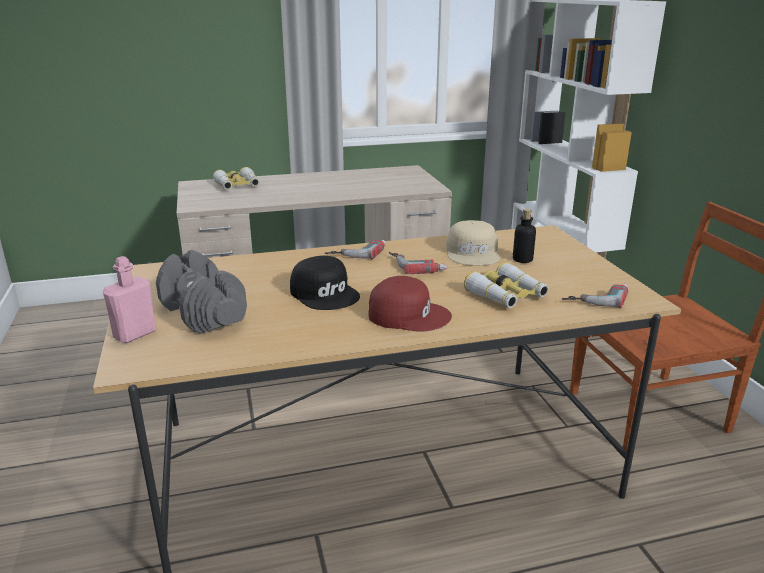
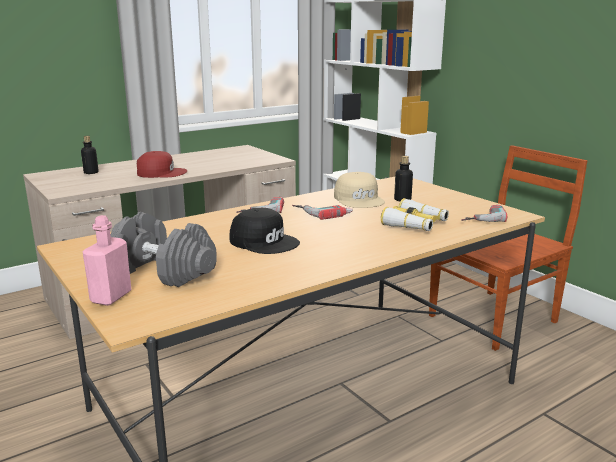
camera: 20 degrees left, 5 degrees down
(237, 185) = (91, 172): binoculars -> bottle
(408, 315) = (352, 247): red cap -> red cap (161, 172)

